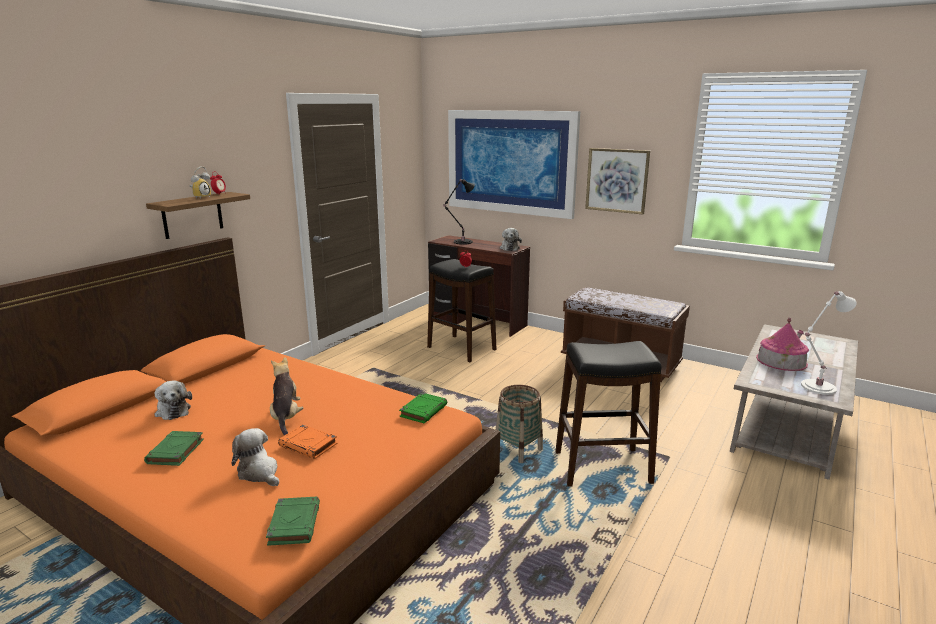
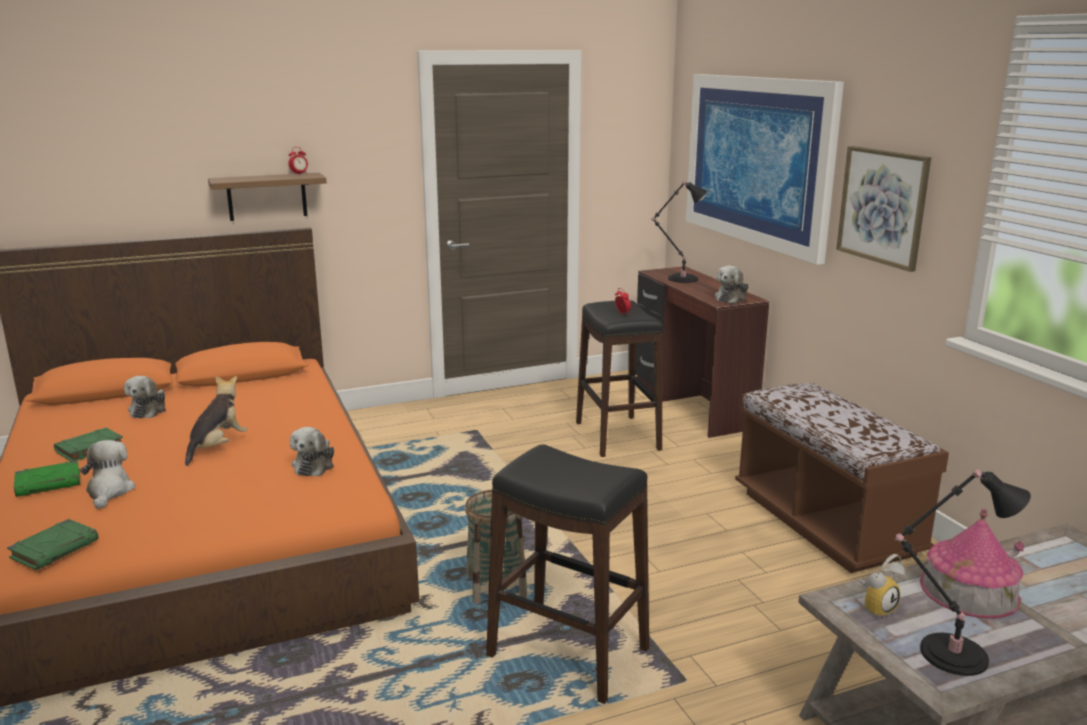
camera: 35 degrees right, 0 degrees up
(201, 197) = (269, 176): alarm clock -> alarm clock (876, 607)
(309, 445) = (187, 481): orange book -> none
(381, 406) = (314, 465): none -> plush toy
(423, 411) = (344, 484): green book -> green book (49, 483)
(816, 387) = (947, 654): white table lamp -> black table lamp

